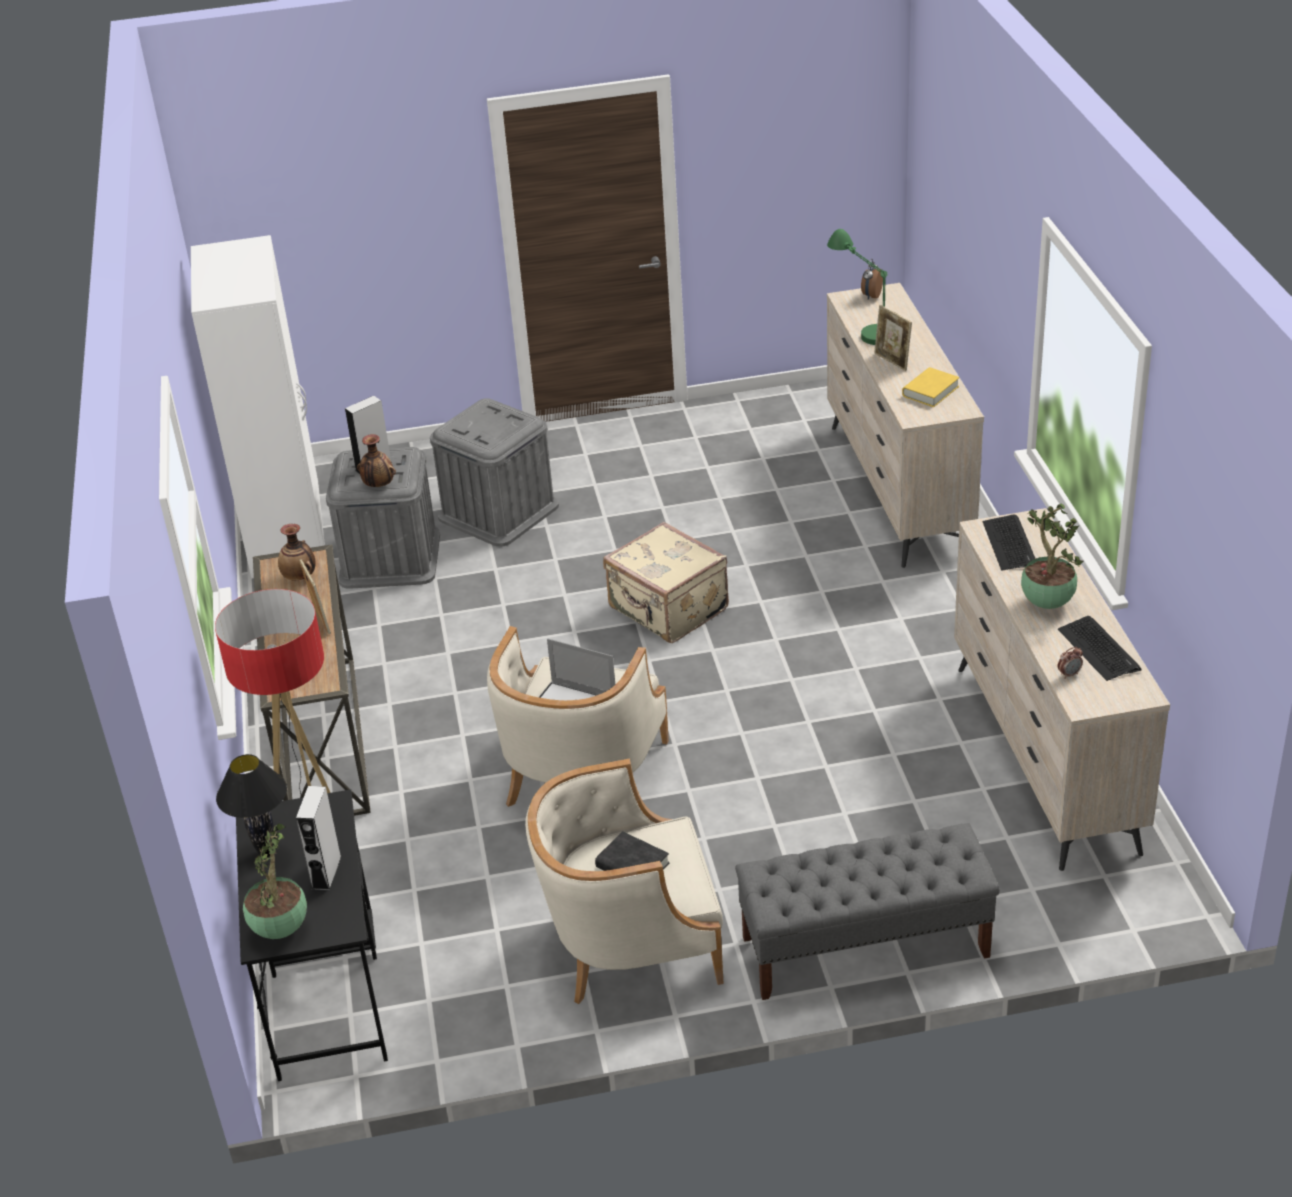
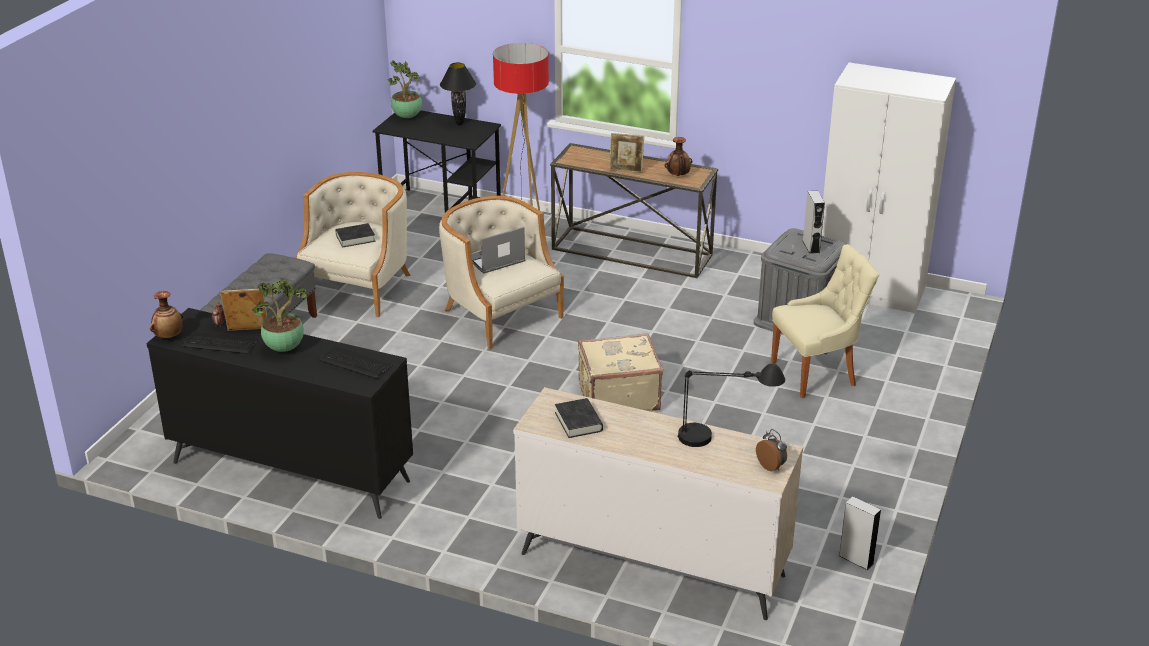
camera: 120 degrees right, 5 degrees down
(326, 873) = (426, 131): grey speaker -> grey speaker (856, 559)
(378, 485) = (783, 242): vase -> vase (169, 336)
(498, 511) = (817, 373): grey storage box -> beige chair
(861, 324) = (725, 438): green table lamp -> black table lamp
(892, 361) = (645, 425): picture frame -> picture frame (247, 330)
(930, 391) = (578, 422): yellow book -> black book
(1044, 758) = (290, 471): beige dresser -> black dresser

